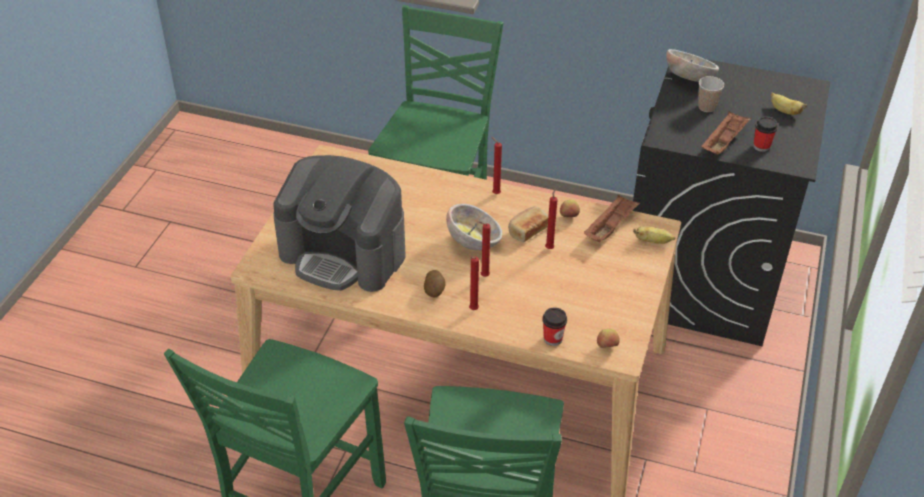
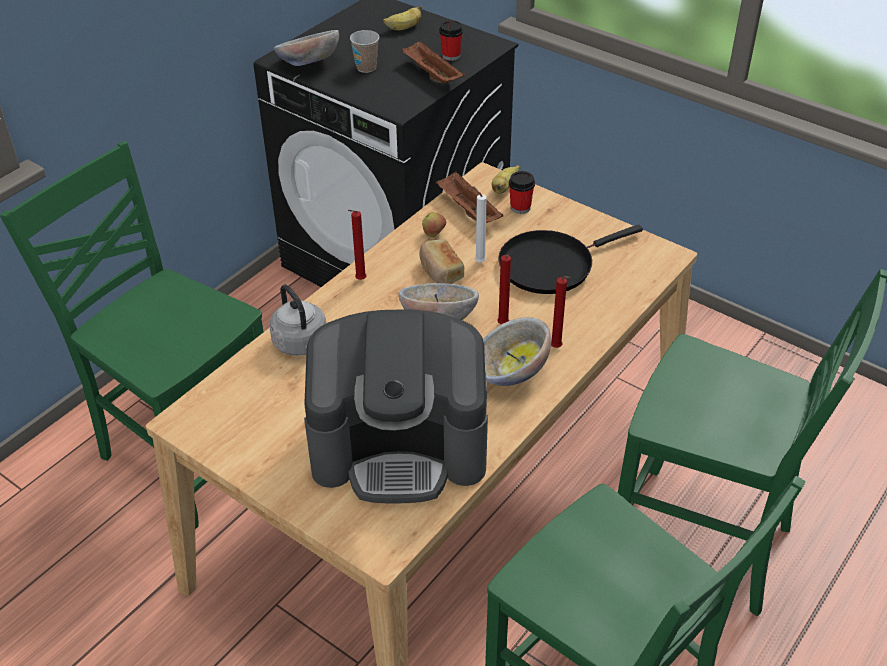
camera: 70 degrees left, 0 degrees up
(344, 253) = (400, 445): coffee machine -> coffee machine turned 45 degrees clockwise
(417, 185) = (302, 344): none -> grey kettle
(434, 291) = (510, 373): potato -> bowl
(549, 247) = (478, 262): red candle -> white candle
(553, 338) = (625, 297): cup -> cup (520, 207)
(569, 288) = (551, 265): none -> black frying pan
(607, 347) = (650, 262): apple -> none

